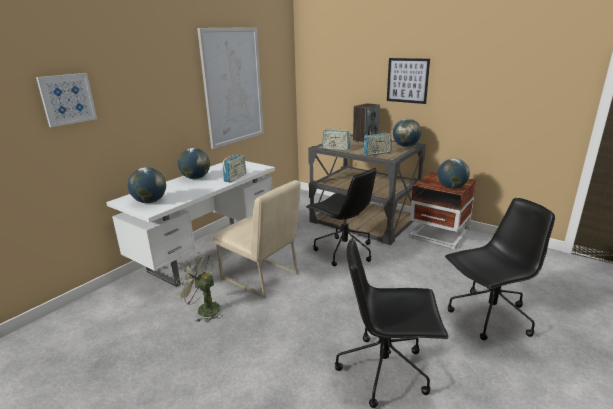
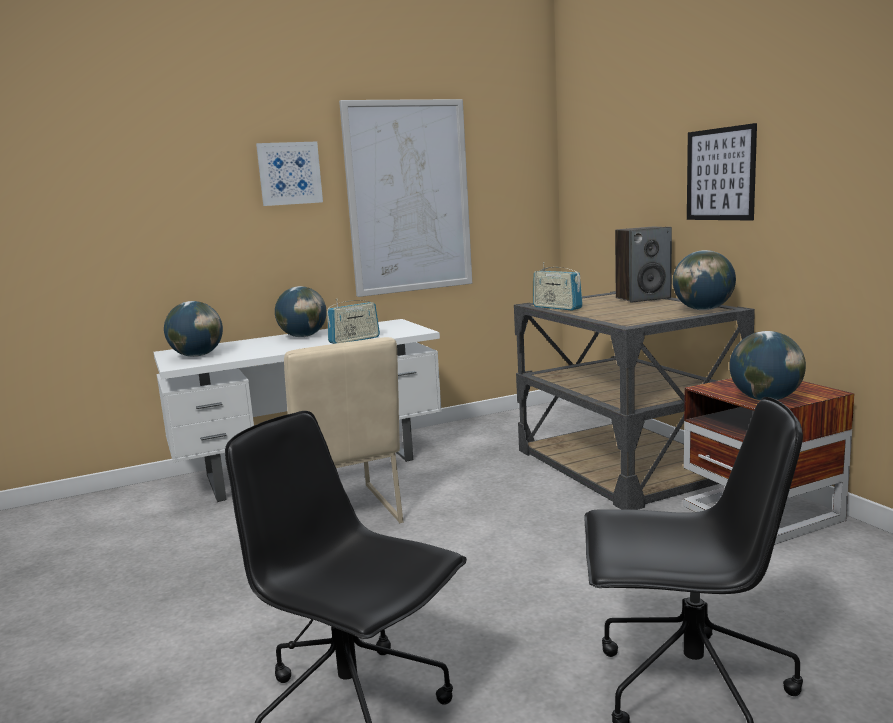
camera: 30 degrees right, 10 degrees down
(67, 99) = (110, 197): picture -> picture (289, 173)
(203, 309) = (212, 539): green fan -> none
(342, 251) = (521, 504): black office chair -> none
(377, 153) = (619, 316): radio -> none

